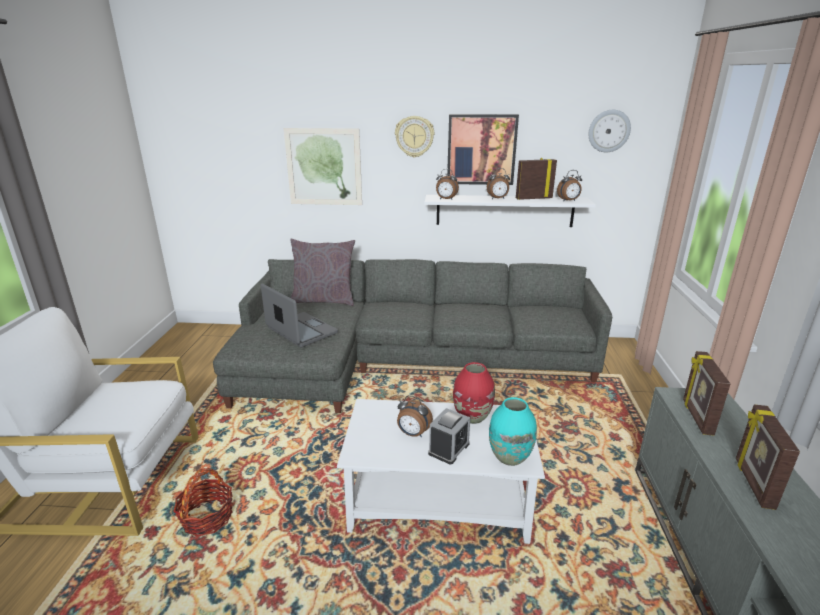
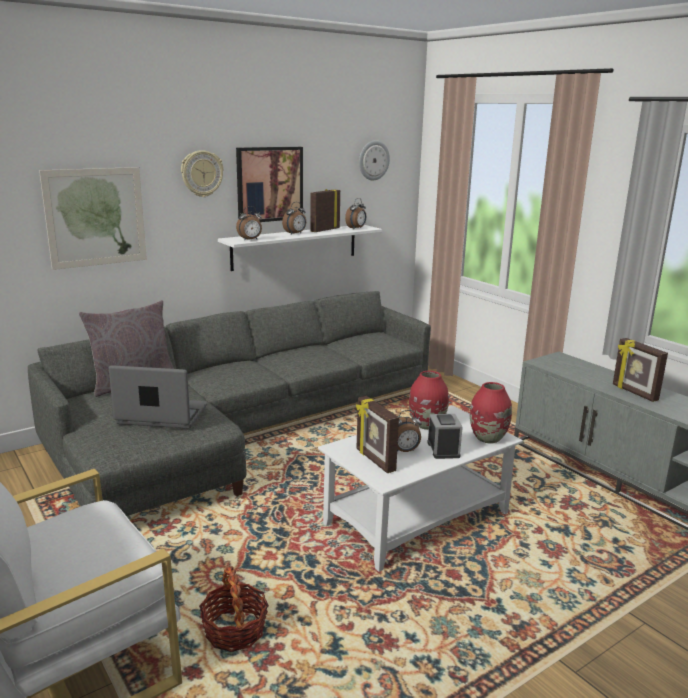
camera: 40 degrees left, 5 degrees down
(509, 457) = (487, 438): turquoise vase -> red vase
(696, 417) = (566, 370): picture frame -> picture frame (374, 460)

